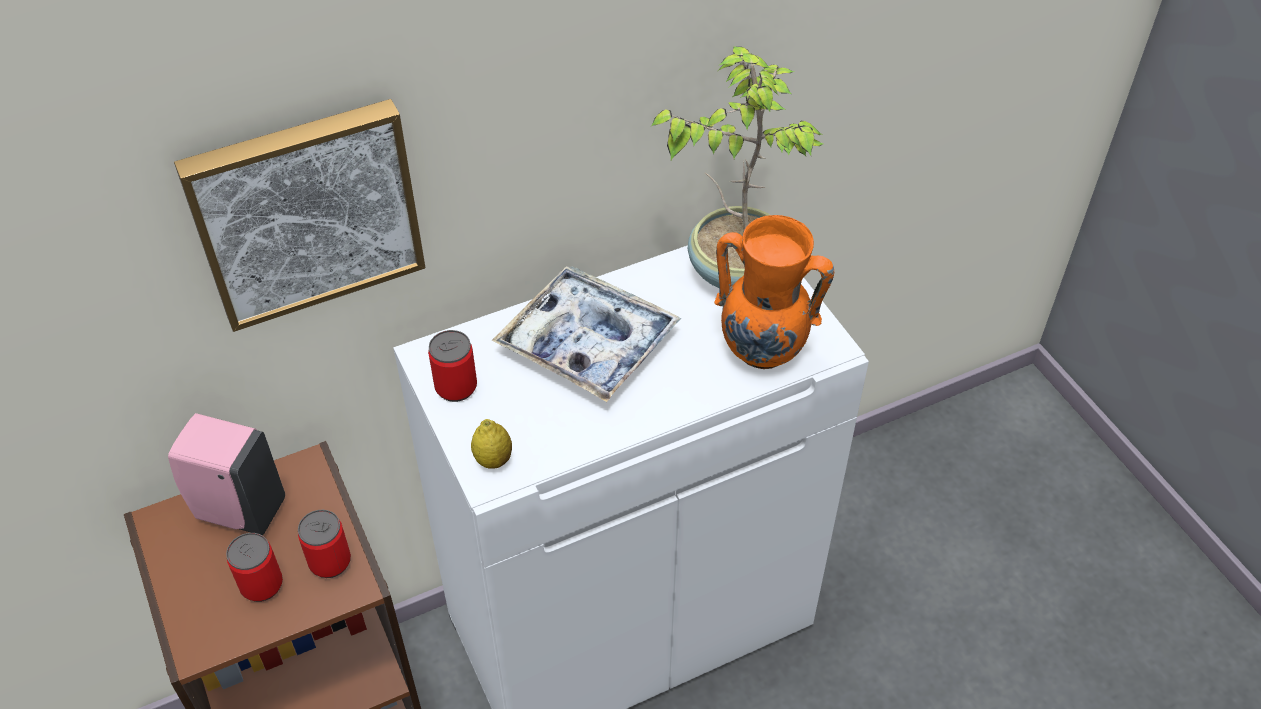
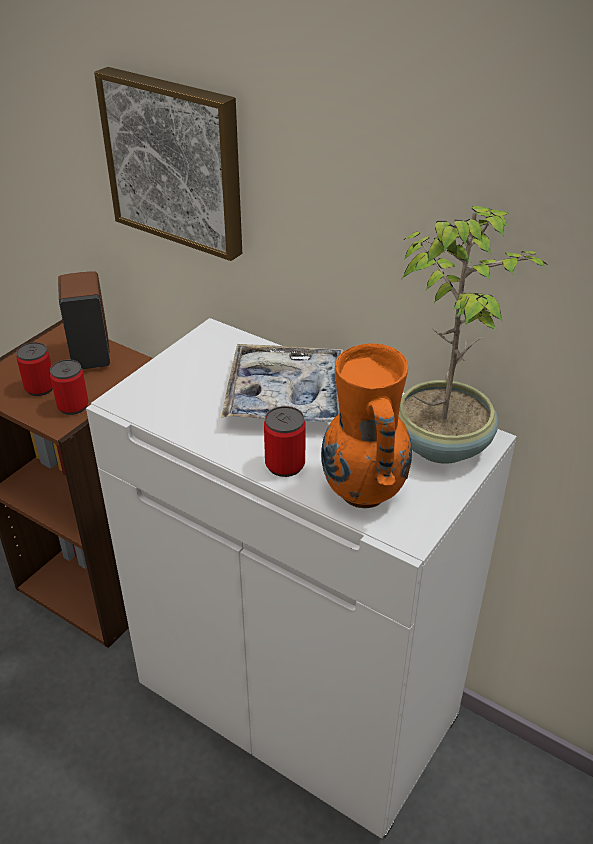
camera: 60 degrees right, 10 degrees down
(238, 510) = (91, 355): pink soap dispenser -> brown soap dispenser
(456, 387) = (194, 355): can -> can (285, 464)
(493, 459) = (140, 395): lemon -> none

